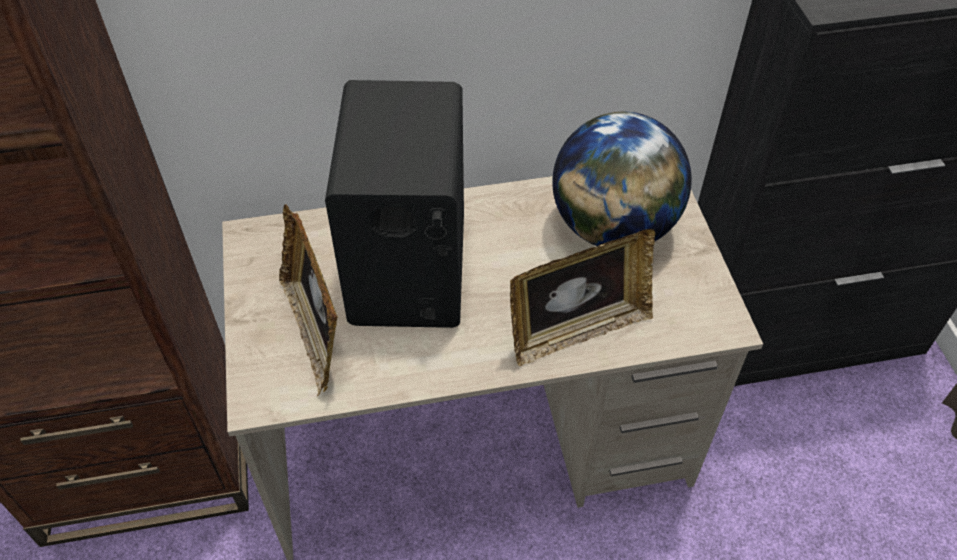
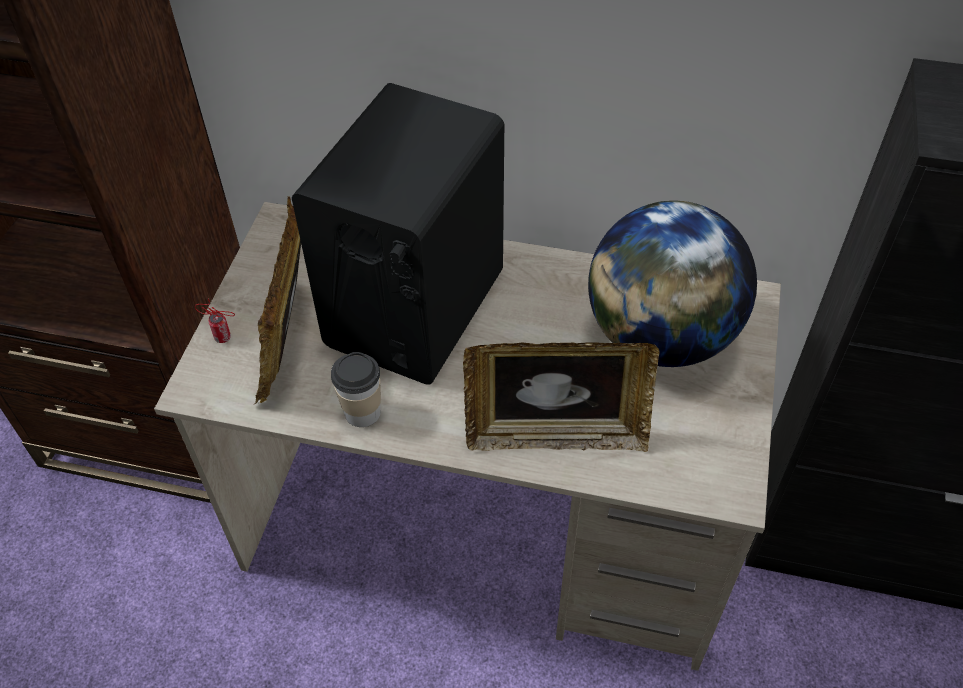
camera: 25 degrees right, 0 degrees up
(257, 349) = (225, 338): none -> can
(414, 368) = (362, 412): none -> cup

